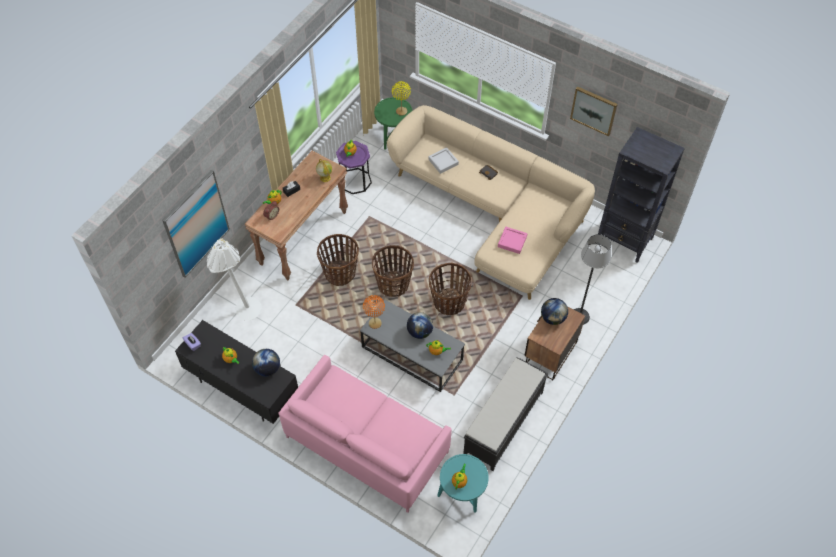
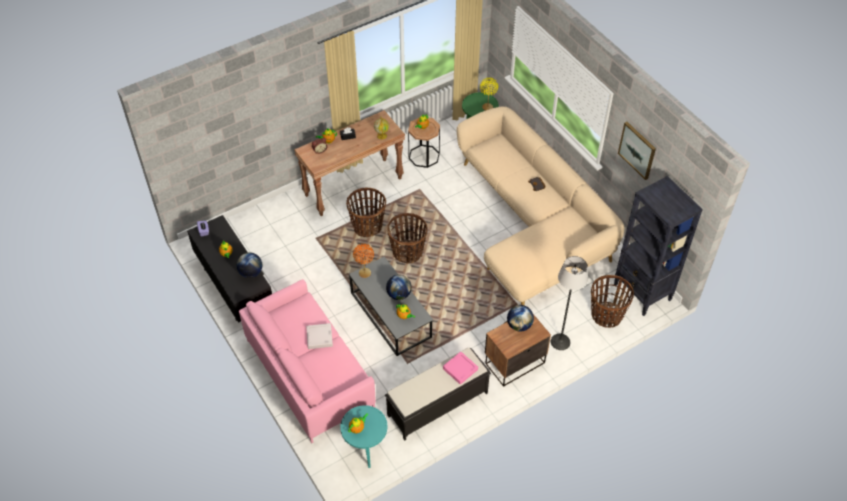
camera: 25 degrees right, 5 degrees down
(196, 224) = (245, 130): picture -> none
(242, 312) = (269, 228): white floor lamp -> none
(355, 181) = (424, 156): purple side table -> brown side table
(443, 162) = (501, 162): grey tray -> grey tray (319, 337)
(449, 302) = (447, 285): basket -> basket (606, 315)
(512, 241) = (523, 249): pink tray -> pink tray (460, 369)

